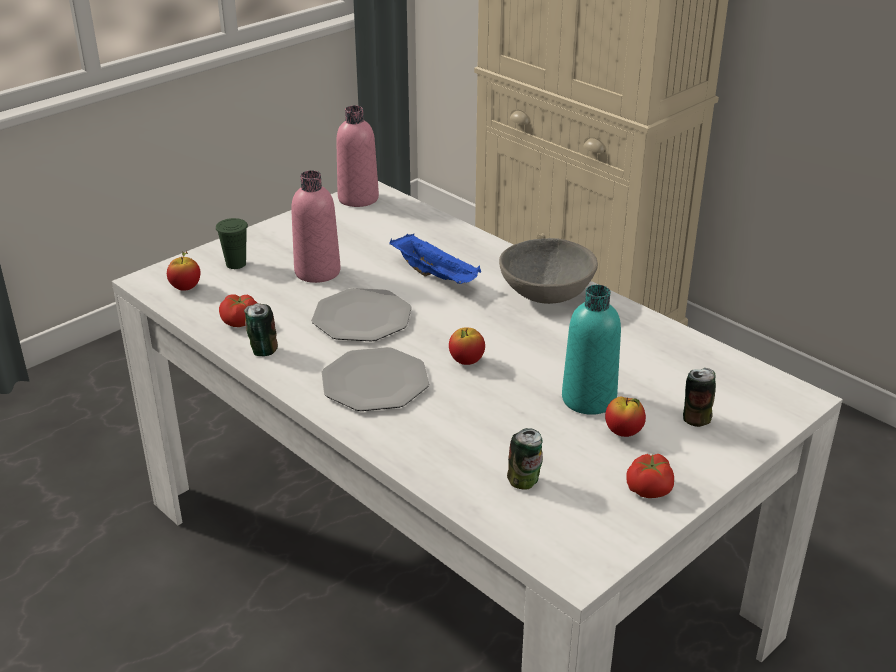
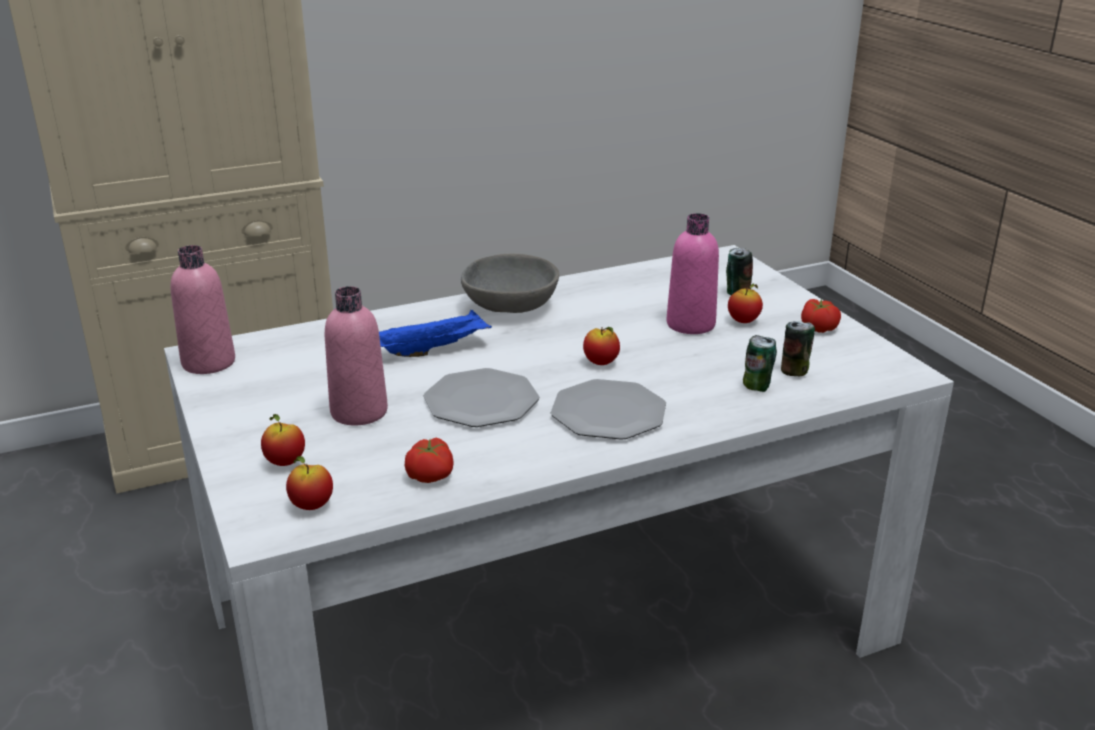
camera: 70 degrees left, 5 degrees down
(236, 264) = (285, 462): green cup -> apple
(262, 350) = (504, 468): can -> can (756, 386)
(588, 399) = (690, 324): turquoise bottle -> pink bottle

